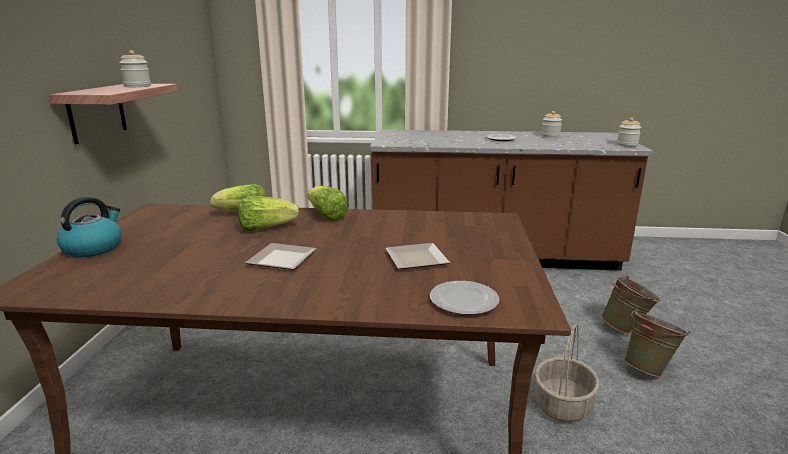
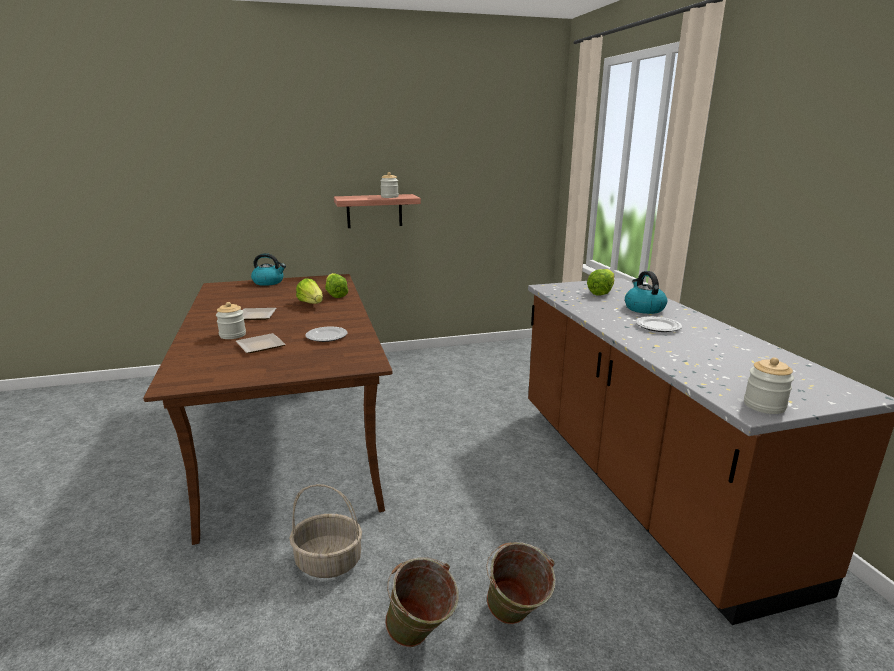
camera: 70 degrees right, 0 degrees up
(326, 216) = (344, 312): lettuce -> lettuce (601, 292)
(461, 136) = (643, 308): none -> kettle
(463, 301) = (189, 365): plate -> plate (326, 336)
(550, 136) = (741, 351): jar -> jar (232, 335)

